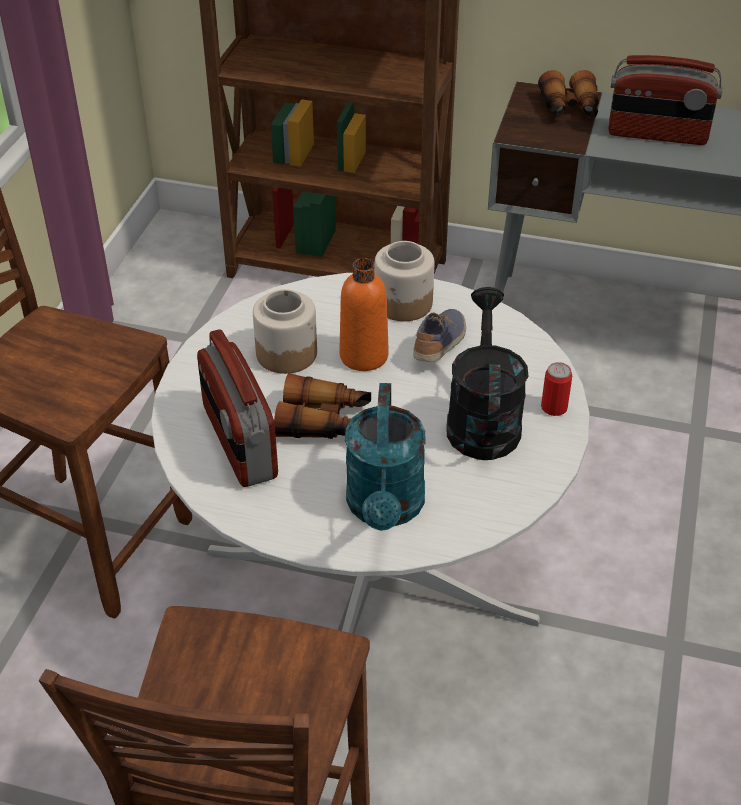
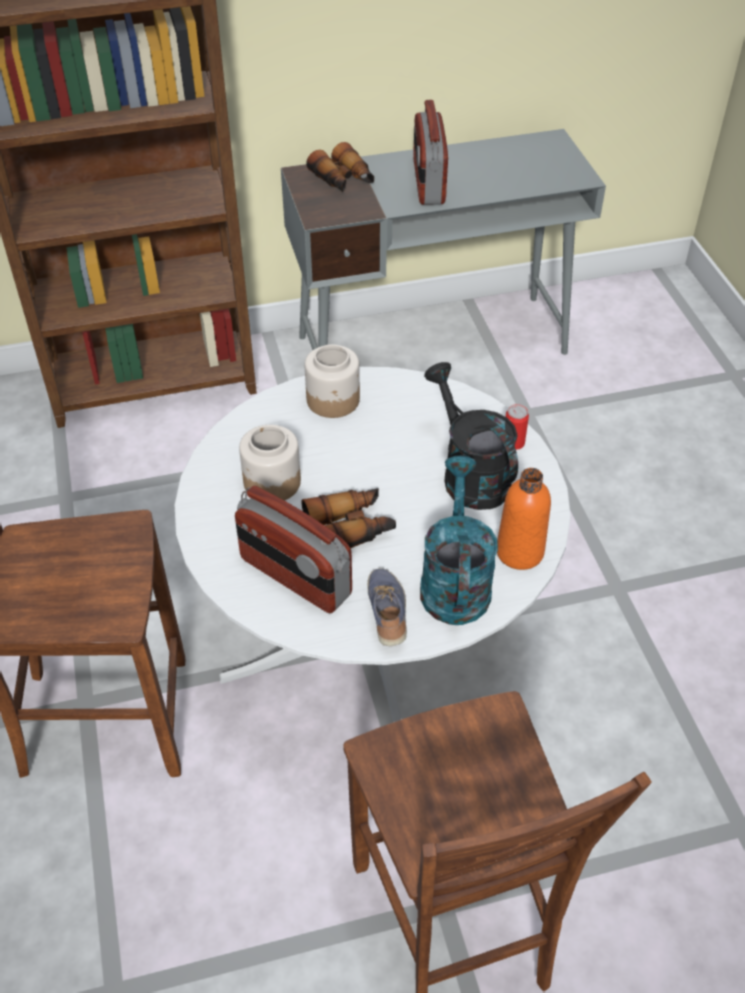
camera: 30 degrees left, 5 degrees up
(364, 356) = (337, 458): orange bottle -> orange bottle (519, 552)
(385, 509) = (454, 581): turquoise watering can -> turquoise watering can turned 150 degrees counterclockwise
(440, 345) = (390, 424): shoe -> shoe (388, 613)
(657, 135) = (428, 182): radio -> radio turned 105 degrees clockwise

